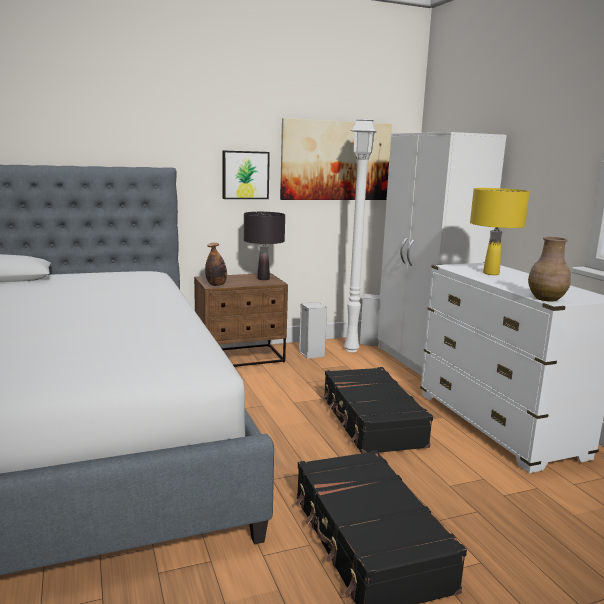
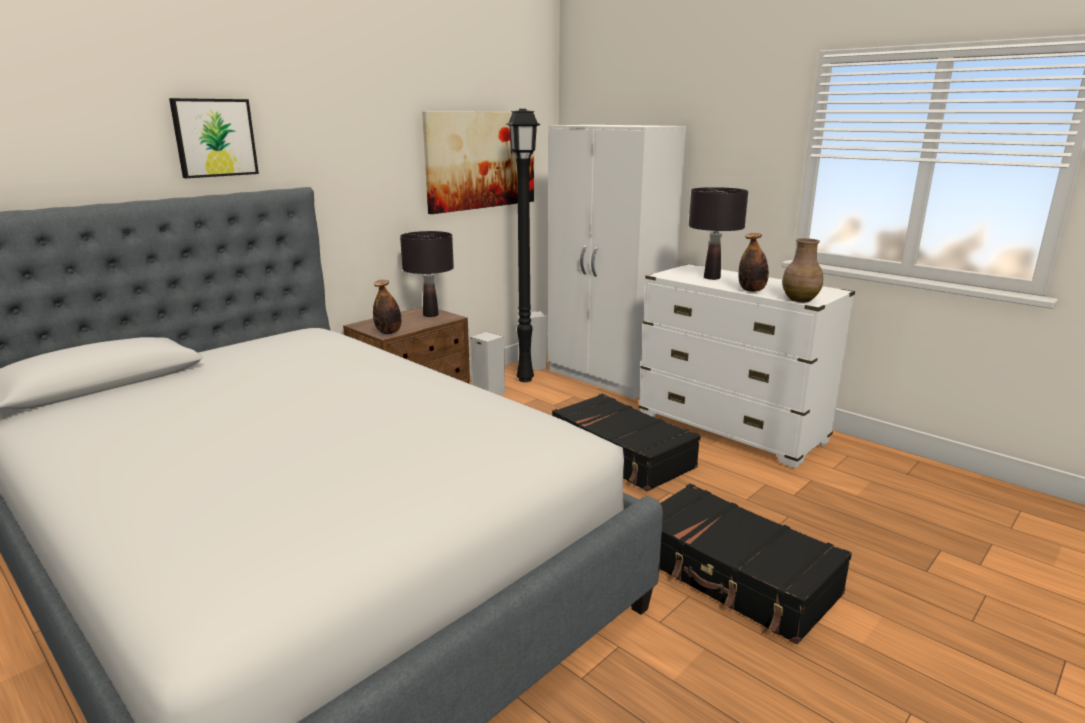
camera: 25 degrees left, 5 degrees up
(245, 175) = (388, 187): picture -> picture (214, 137)
(352, 350) = (526, 380): white floor lamp -> black floor lamp
(491, 273) = (711, 278): yellow table lamp -> black table lamp
(510, 286) = (751, 290): none -> bottle

